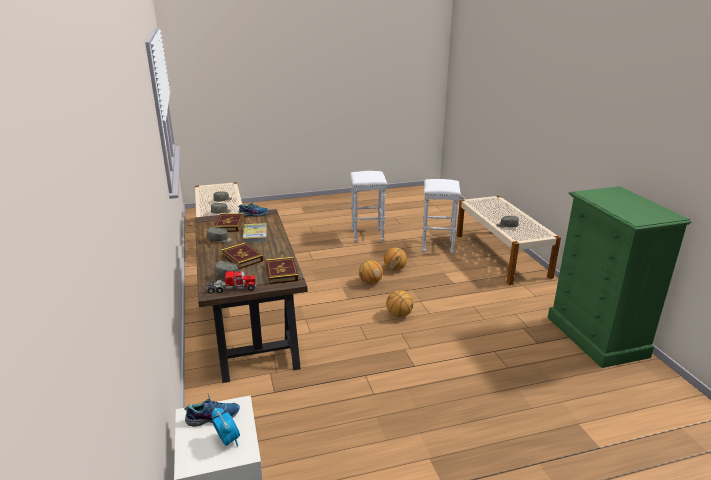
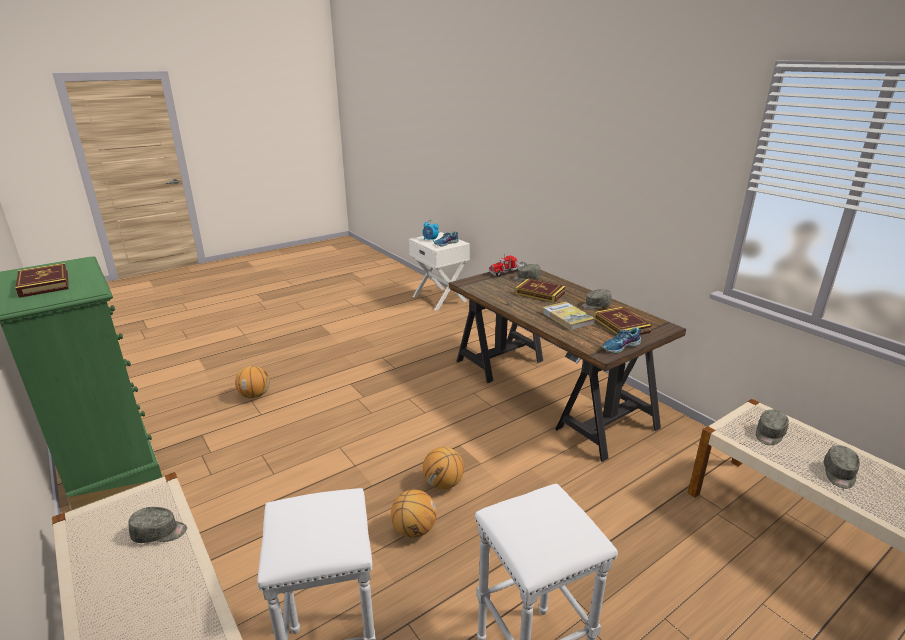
camera: 160 degrees right, 0 degrees up
(281, 273) = (483, 287): book -> book (44, 284)
(399, 315) = (380, 435): basketball -> basketball (255, 395)

